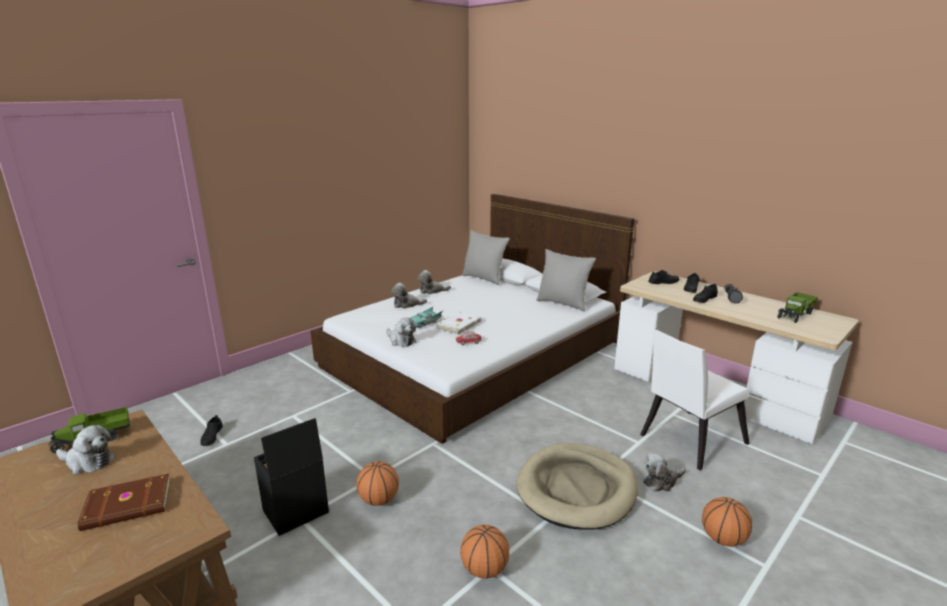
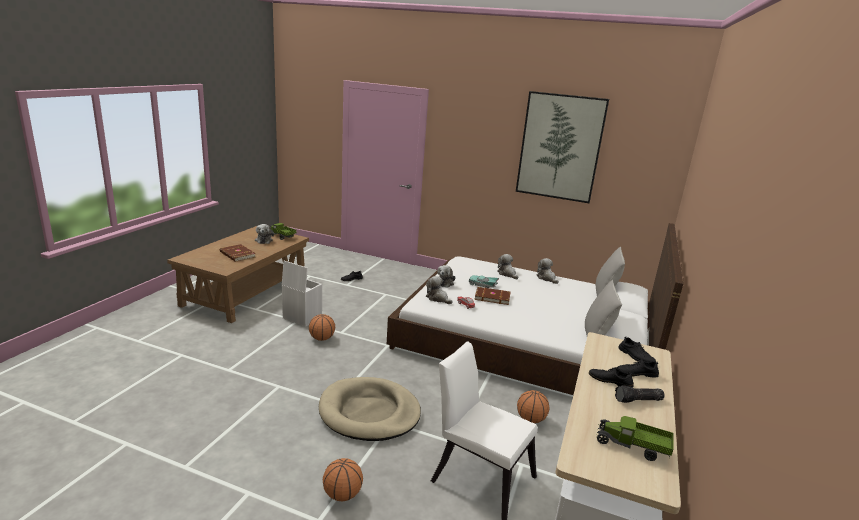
camera: 65 degrees right, 0 degrees up
(295, 512) = (301, 317): black storage box -> white storage box
(370, 148) = (560, 147): none -> picture
(458, 325) = (492, 297): white book -> brown book
(484, 569) = (276, 384): basketball -> basketball (530, 419)
(661, 481) = (403, 457): plush toy -> plush toy (438, 298)

